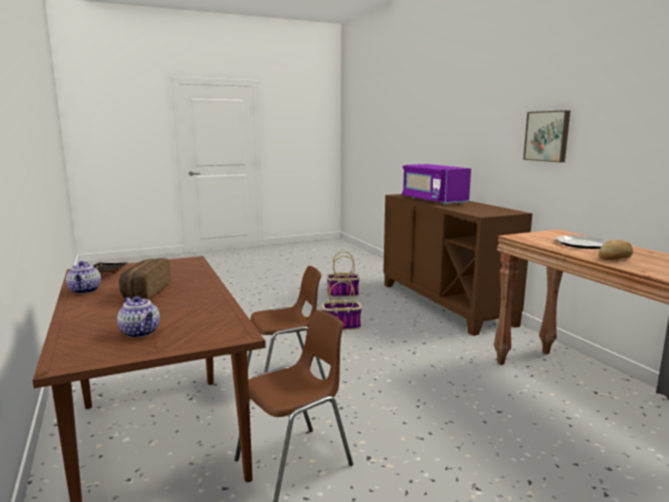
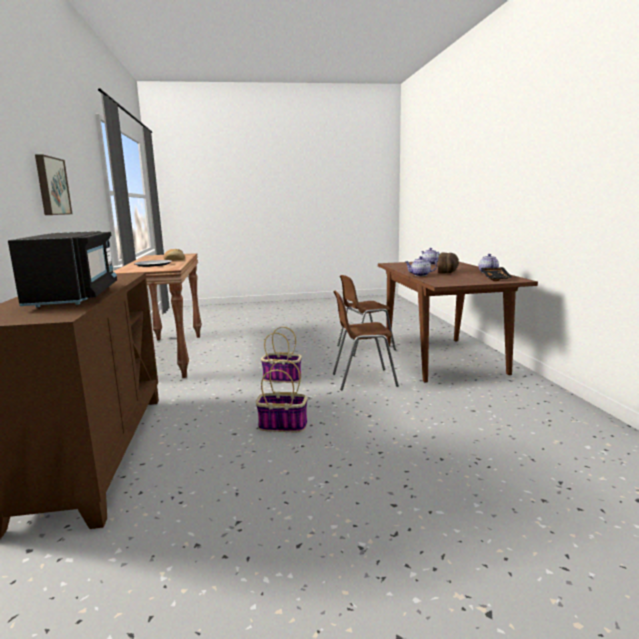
camera: 165 degrees left, 0 degrees up
(201, 279) = (420, 275): none -> teapot
(342, 294) = (222, 502): basket -> basket (283, 378)
(433, 201) = (74, 297): purple microwave -> black microwave

